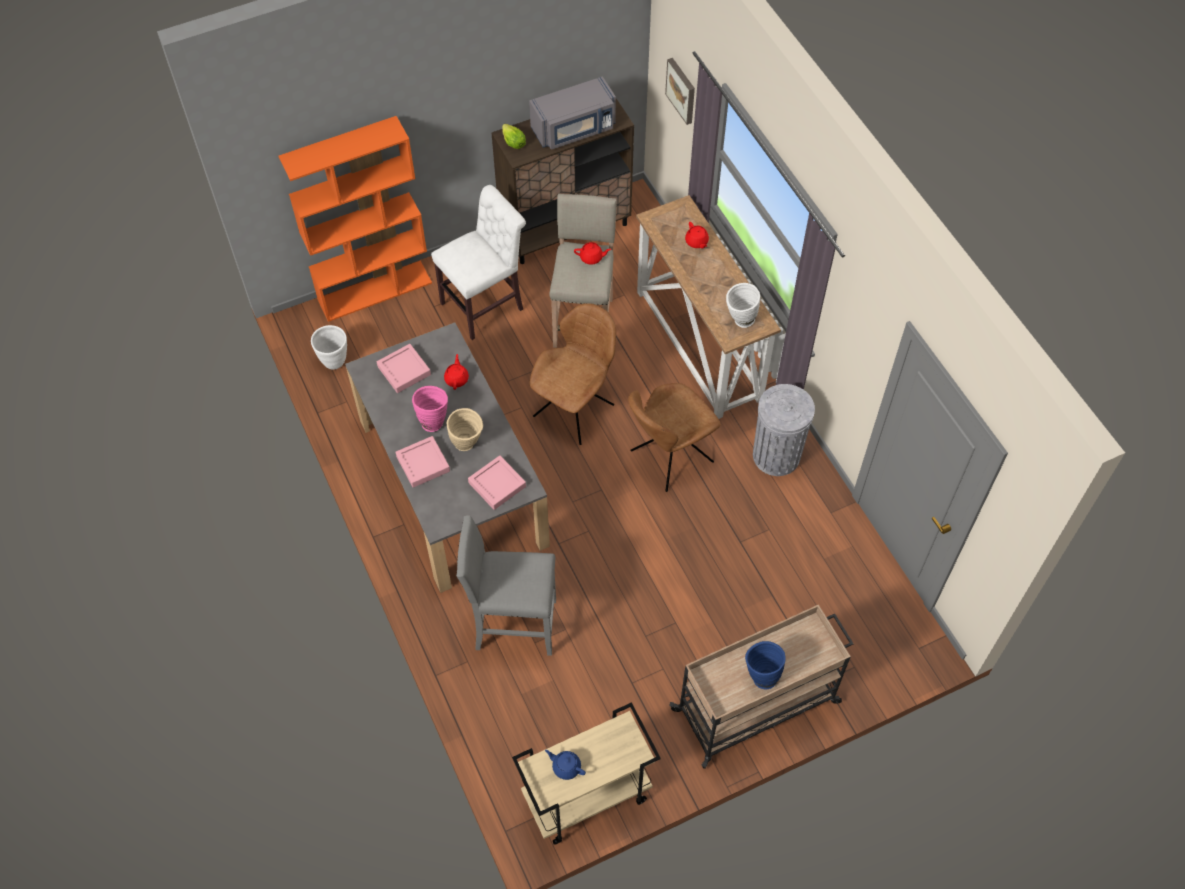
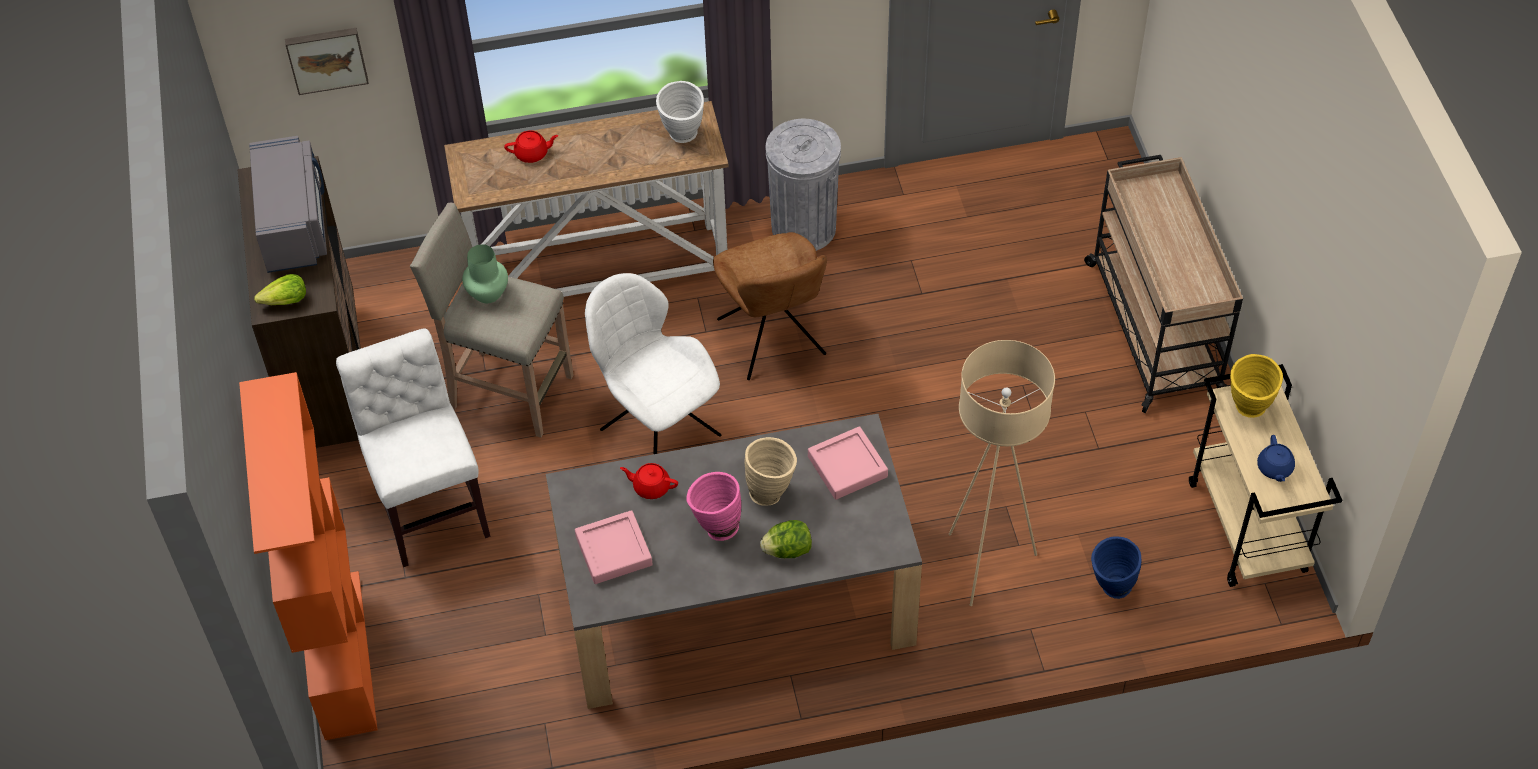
camera: 75 degrees left, 5 degrees down
(334, 361) = (460, 730): white planter -> none
(423, 464) = (788, 550): pink tray -> lettuce
(513, 624) = (986, 564): grey stool -> beige floor lamp
(566, 767) = (1274, 468): blue teapot -> blue teapot turned 45 degrees counterclockwise
(575, 408) = (657, 430): brown chair -> white chair
(591, 258) = (487, 292): red teapot -> green vase
(615, 742) = (1248, 411): none -> yellow vase
(760, 675) = (1183, 252): blue vase -> blue vase (1110, 589)

